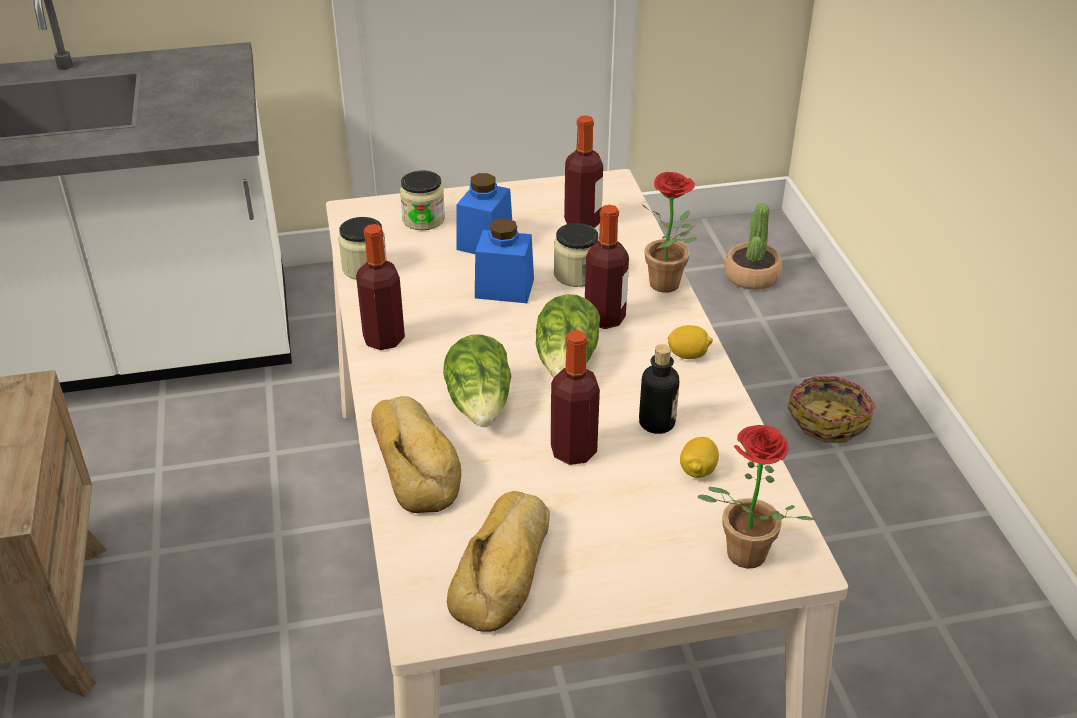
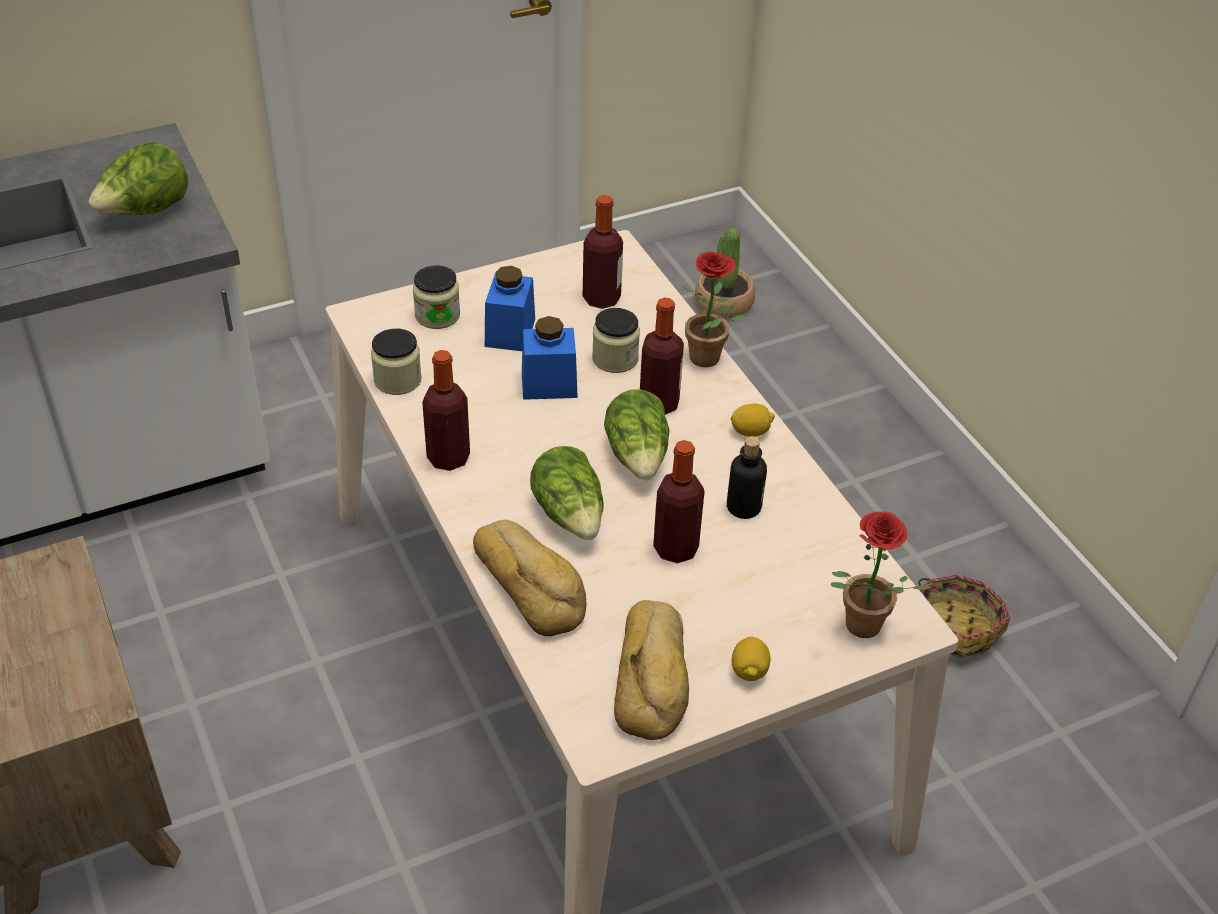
camera: 15 degrees left, 5 degrees up
(193, 105) = (146, 212): none -> lettuce
(697, 470) = (796, 550): lemon -> lemon (749, 671)
(828, 419) = (838, 450): basket -> basket (955, 626)

